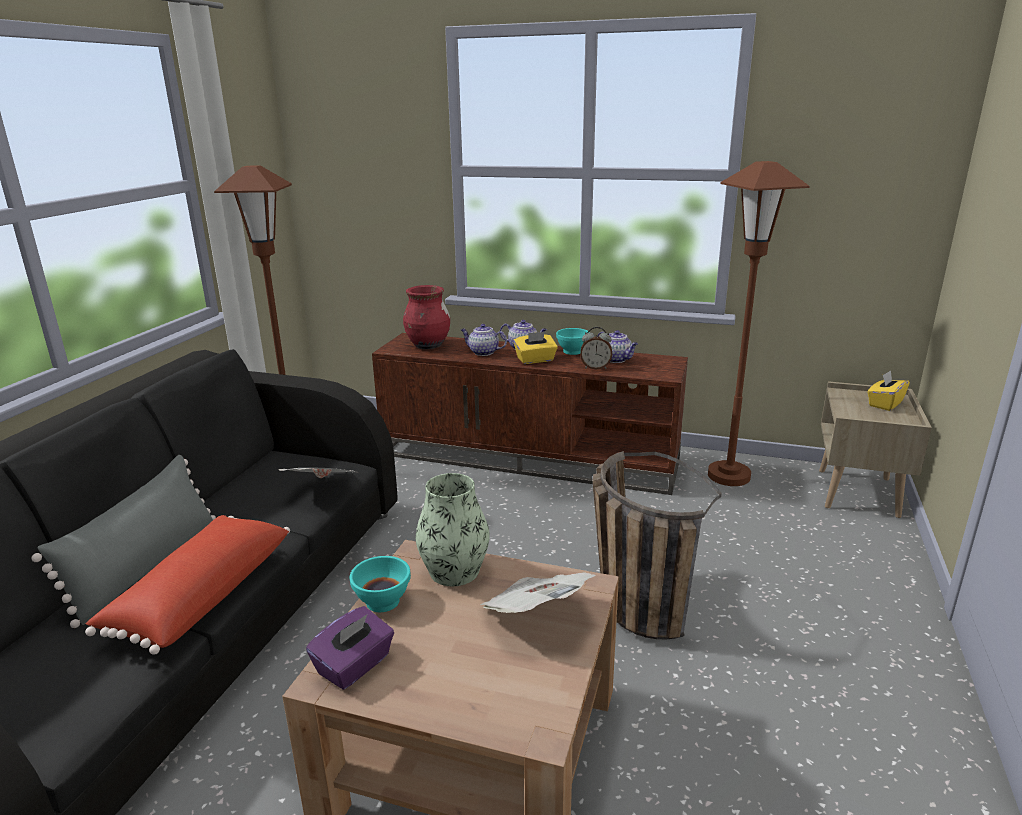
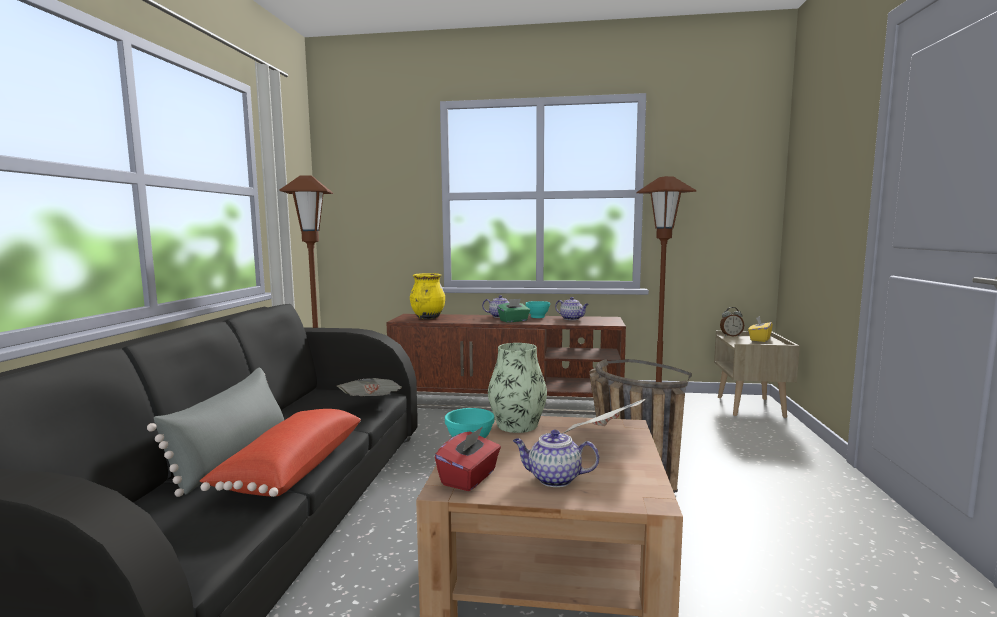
camera: 10 degrees left, 15 degrees down
(355, 666) = (469, 478): purple tissue box -> red tissue box
(428, 345) = (428, 317): red vase -> yellow vase
(483, 352) = (472, 319): teapot -> teapot (553, 479)
(535, 360) = (513, 321): yellow tissue box -> green tissue box
(595, 367) = (560, 322): alarm clock -> alarm clock (731, 336)

